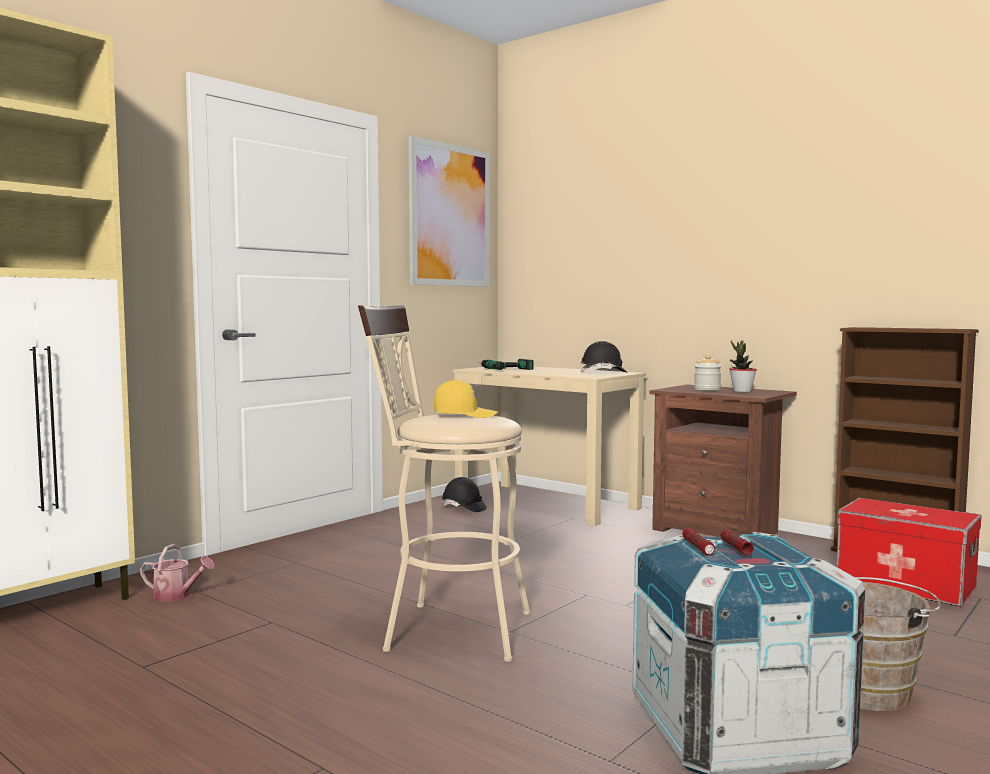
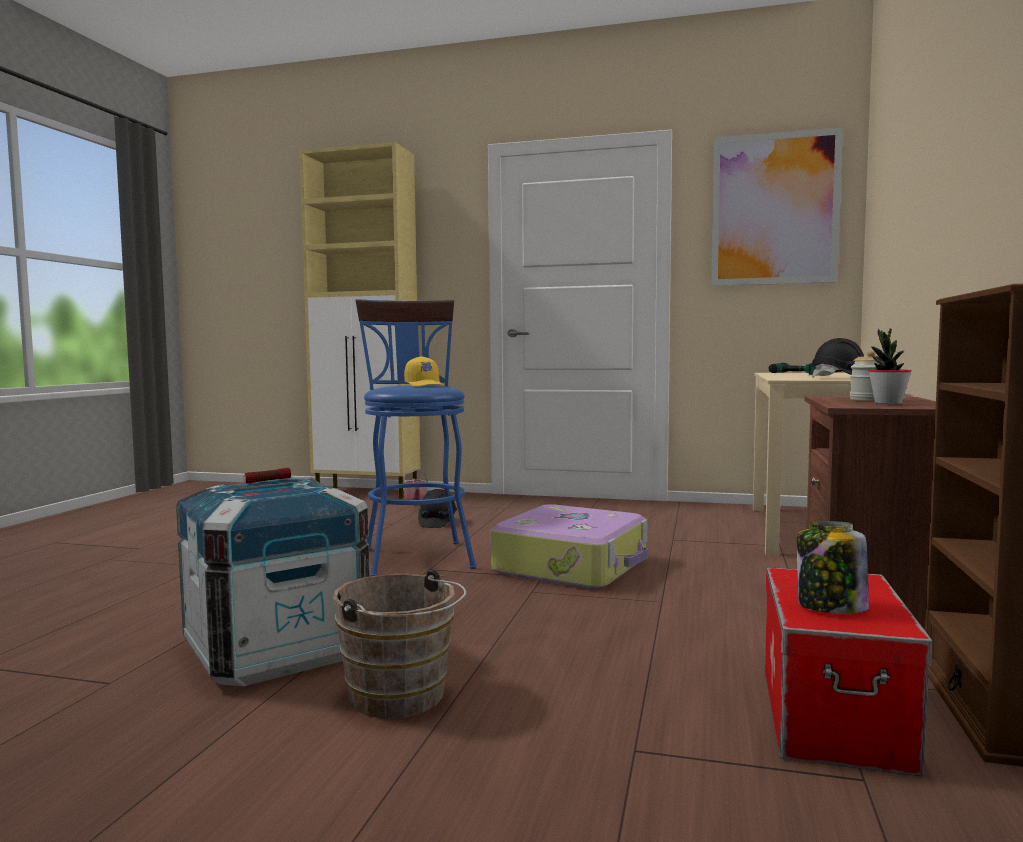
camera: 65 degrees right, 0 degrees up
(446, 630) = (416, 555): beige stool -> blue stool
(463, 508) = (725, 515): black hard hat -> black hard hat (437, 522)
(562, 579) = (572, 566): none -> suitcase
(736, 548) = (278, 488): flashlight -> none
(928, 516) = (830, 607): none -> jar

